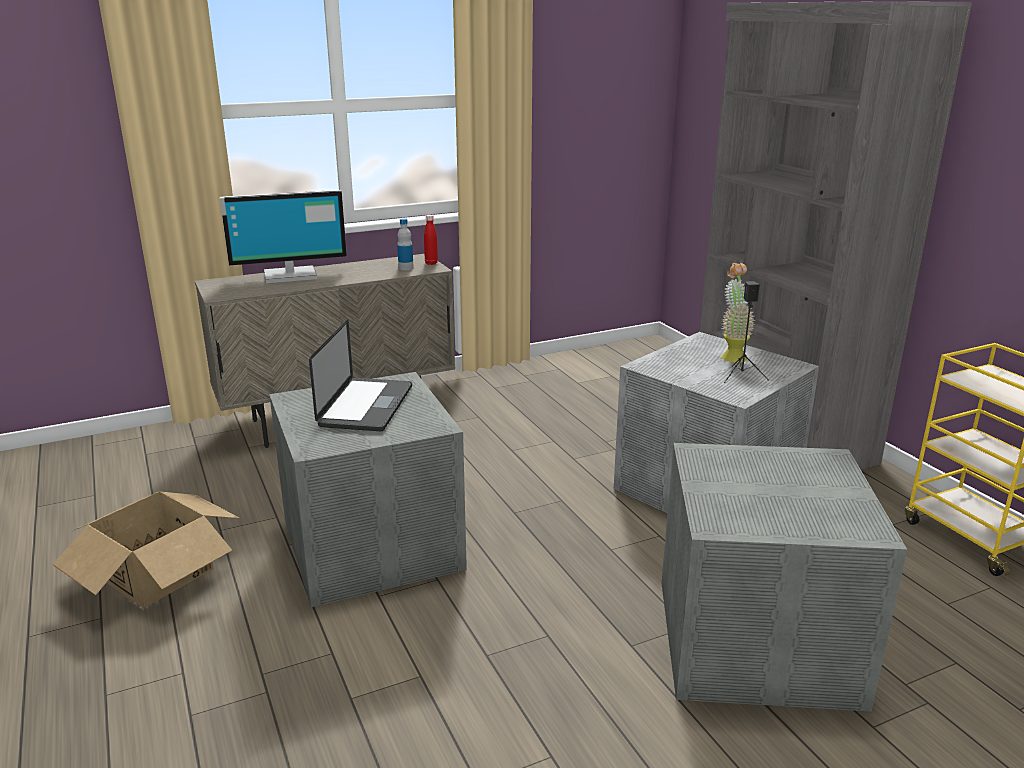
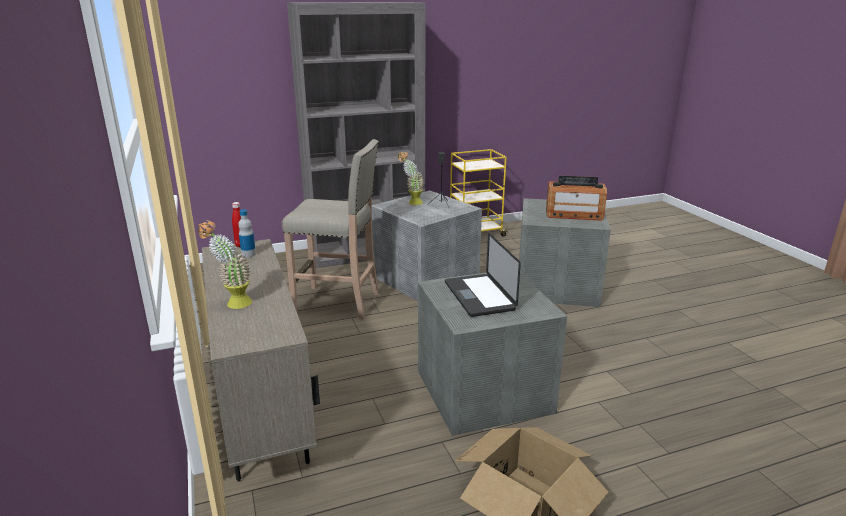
camera: 85 degrees left, 0 degrees up
(290, 275) = (232, 304): monitor -> potted plant
(366, 406) = (479, 296): laptop -> laptop turned 120 degrees counterclockwise
(591, 429) = (338, 303): none -> beige stool
(770, 500) = (574, 214): none -> radio

